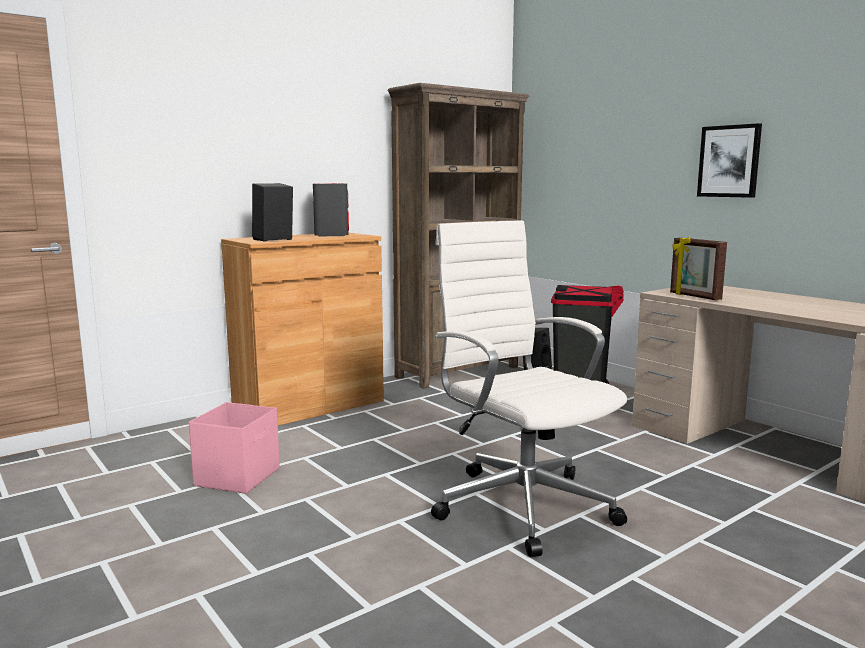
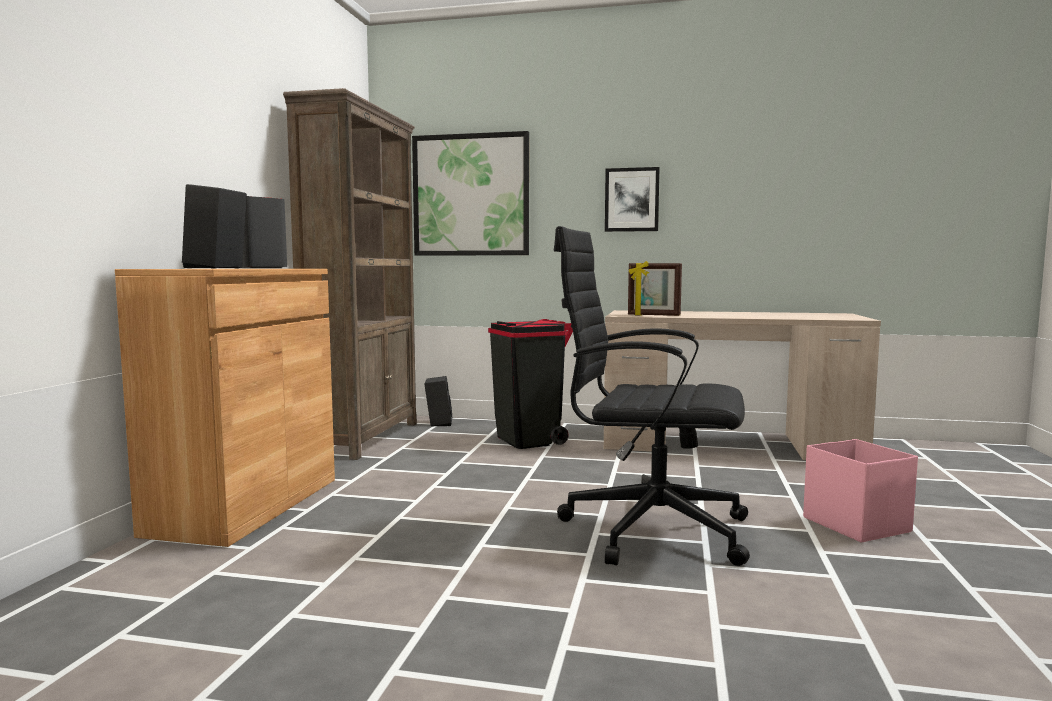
camera: 40 degrees left, 5 degrees down
(239, 476) = (307, 605): pink storage box -> pink storage box (855, 524)
(521, 504) = (649, 529): white office chair -> black office chair
(582, 156) = (471, 195): none -> picture

